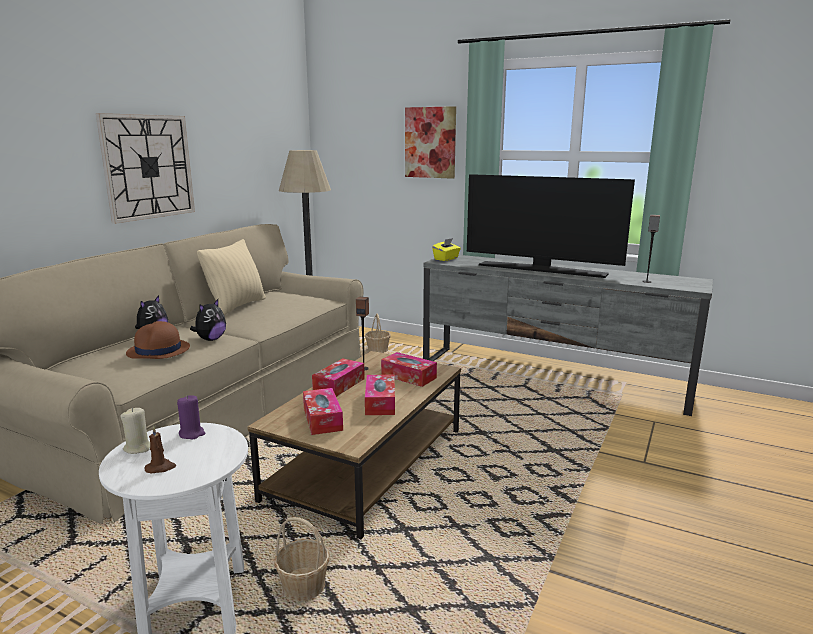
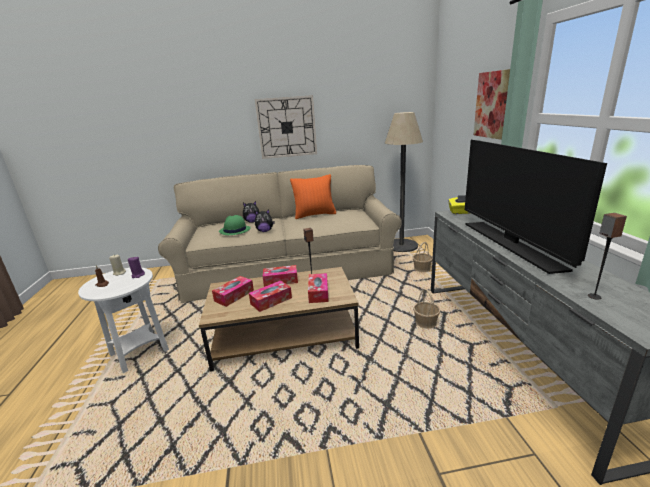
camera: 55 degrees right, 5 degrees up
(158, 351) = (234, 230): brown hat -> green hat
(236, 306) = (315, 215): beige pillow -> orange pillow
(303, 585) = (164, 374): basket -> basket (426, 323)

